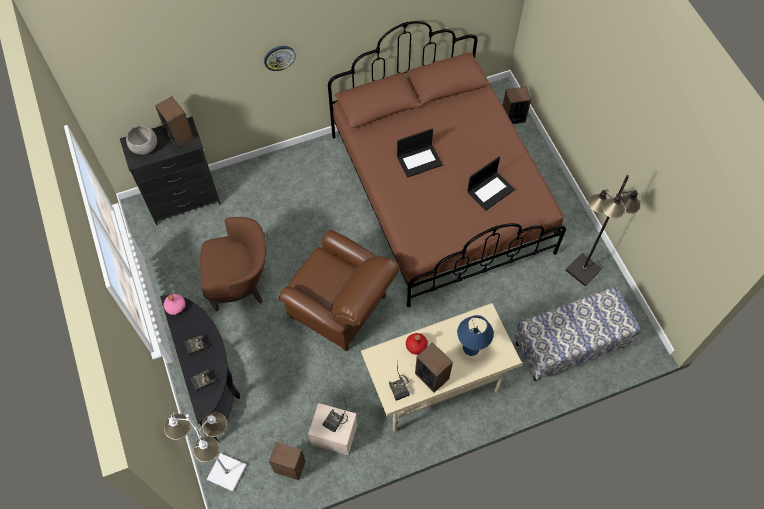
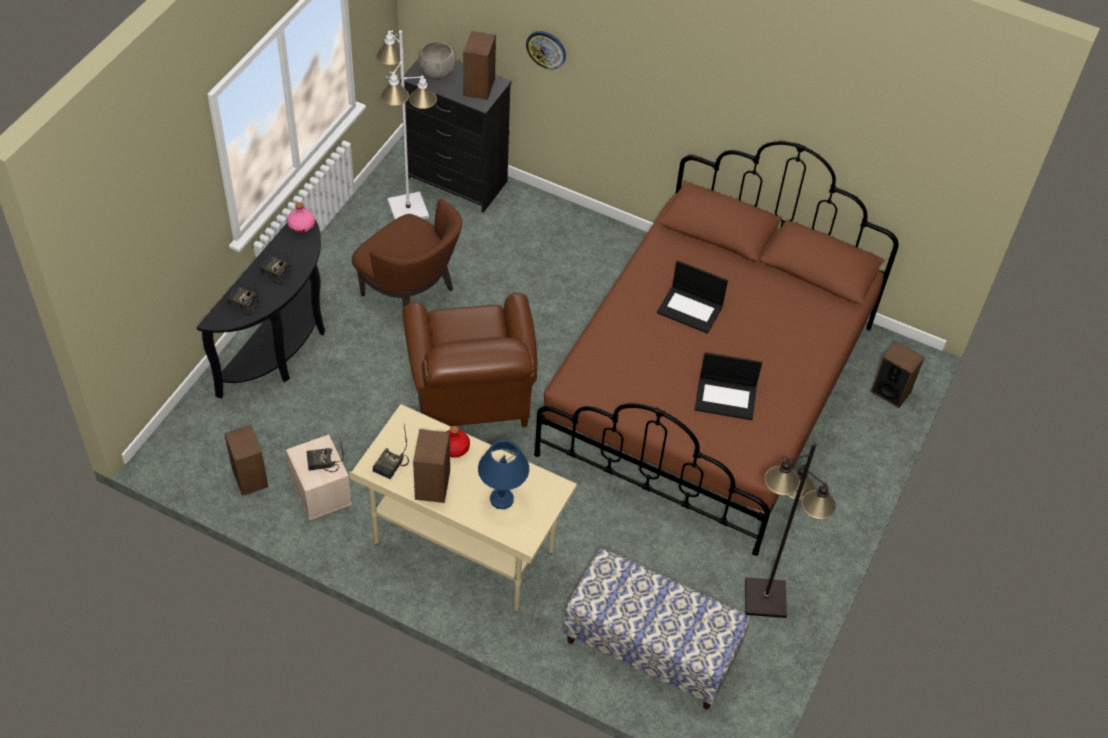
camera: 45 degrees right, 10 degrees down
(226, 471) = (196, 427): white floor lamp -> white floor lamp (408, 208)
(279, 57) = (636, 80): wall clock -> wall clock (546, 49)

